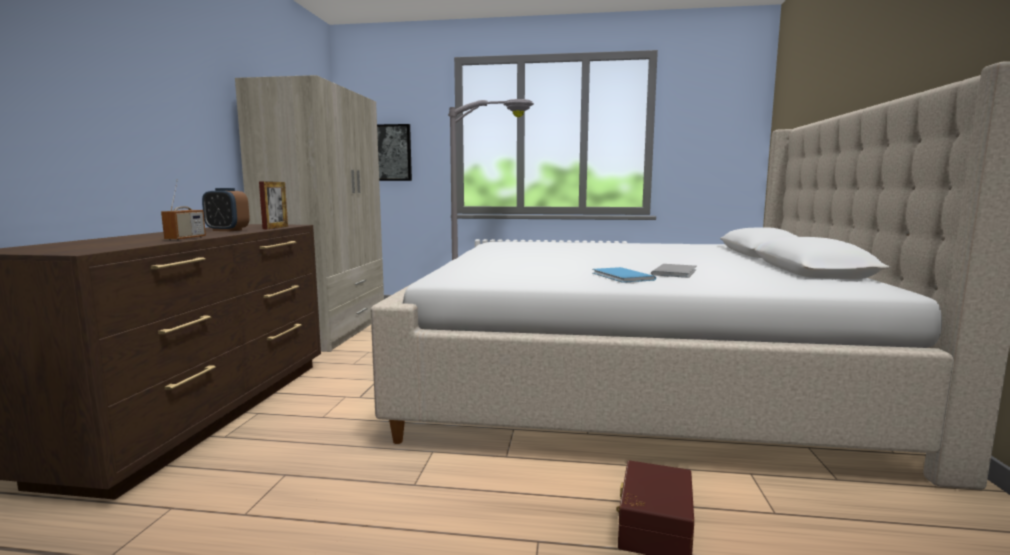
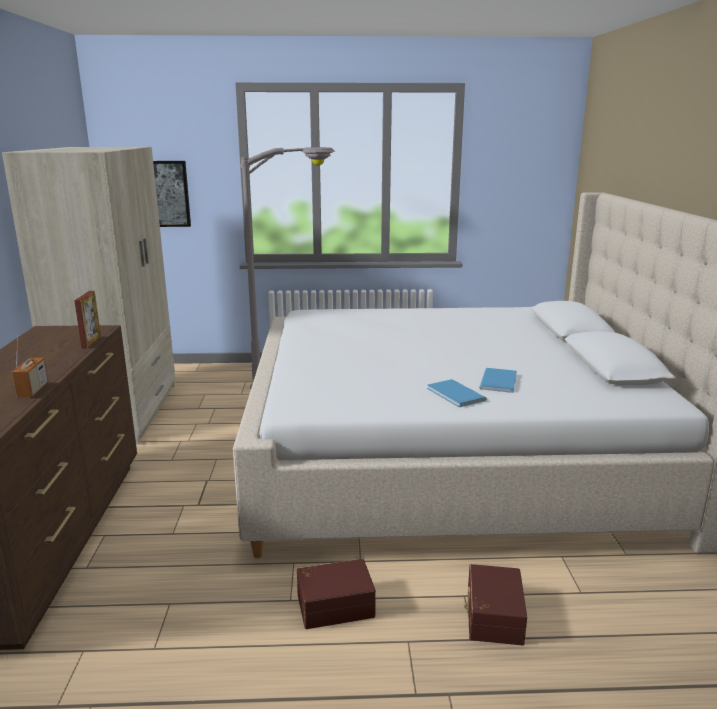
camera: 10 degrees left, 10 degrees up
(227, 230) = (47, 356): alarm clock -> none
(462, 493) = (335, 604): none -> brown storage box
(676, 272) = (500, 381): grey book -> blue book

